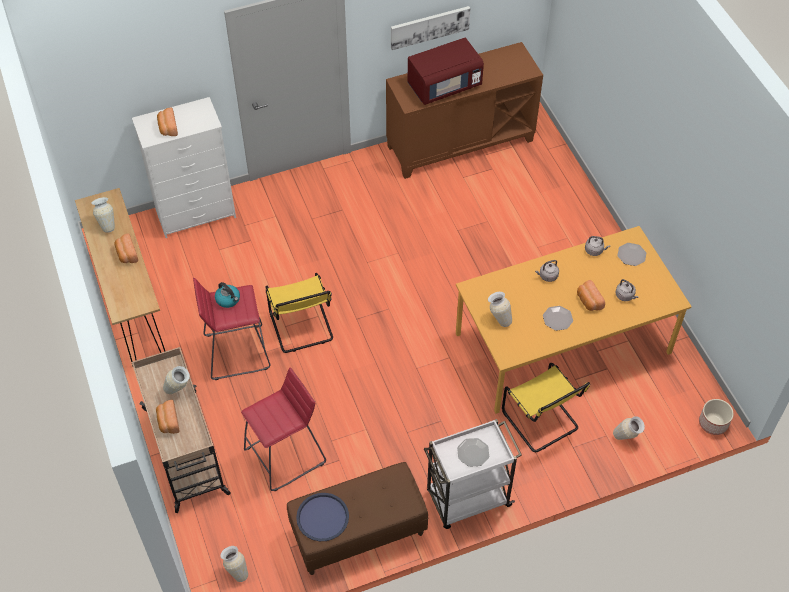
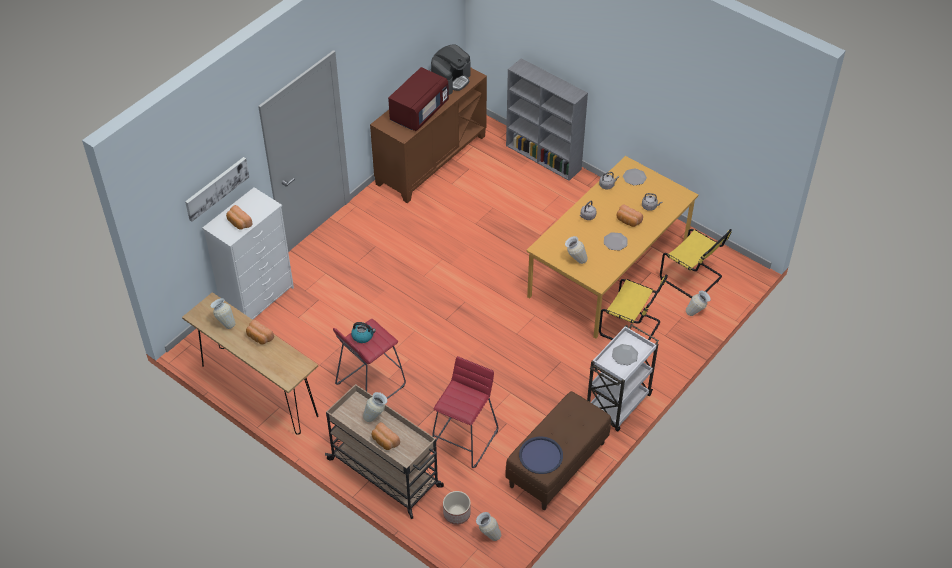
camera: 30 degrees left, 5 degrees down
(302, 328) = (408, 344): yellow chair -> yellow chair (693, 278)
(429, 26) = (392, 68): picture -> picture (216, 188)
(502, 64) = (450, 80): none -> coffee machine
(579, 190) = (544, 157): none -> grey bookcase
(713, 423) = (746, 276): planter -> planter (457, 513)

